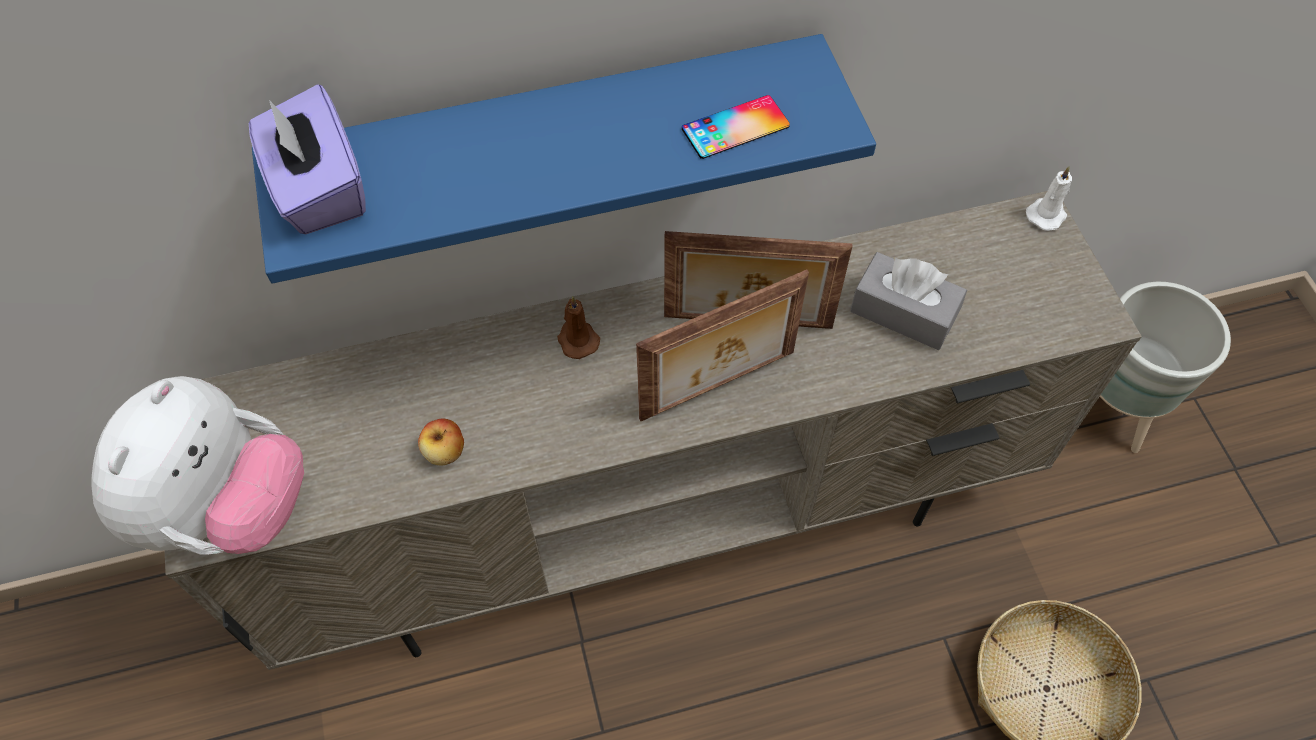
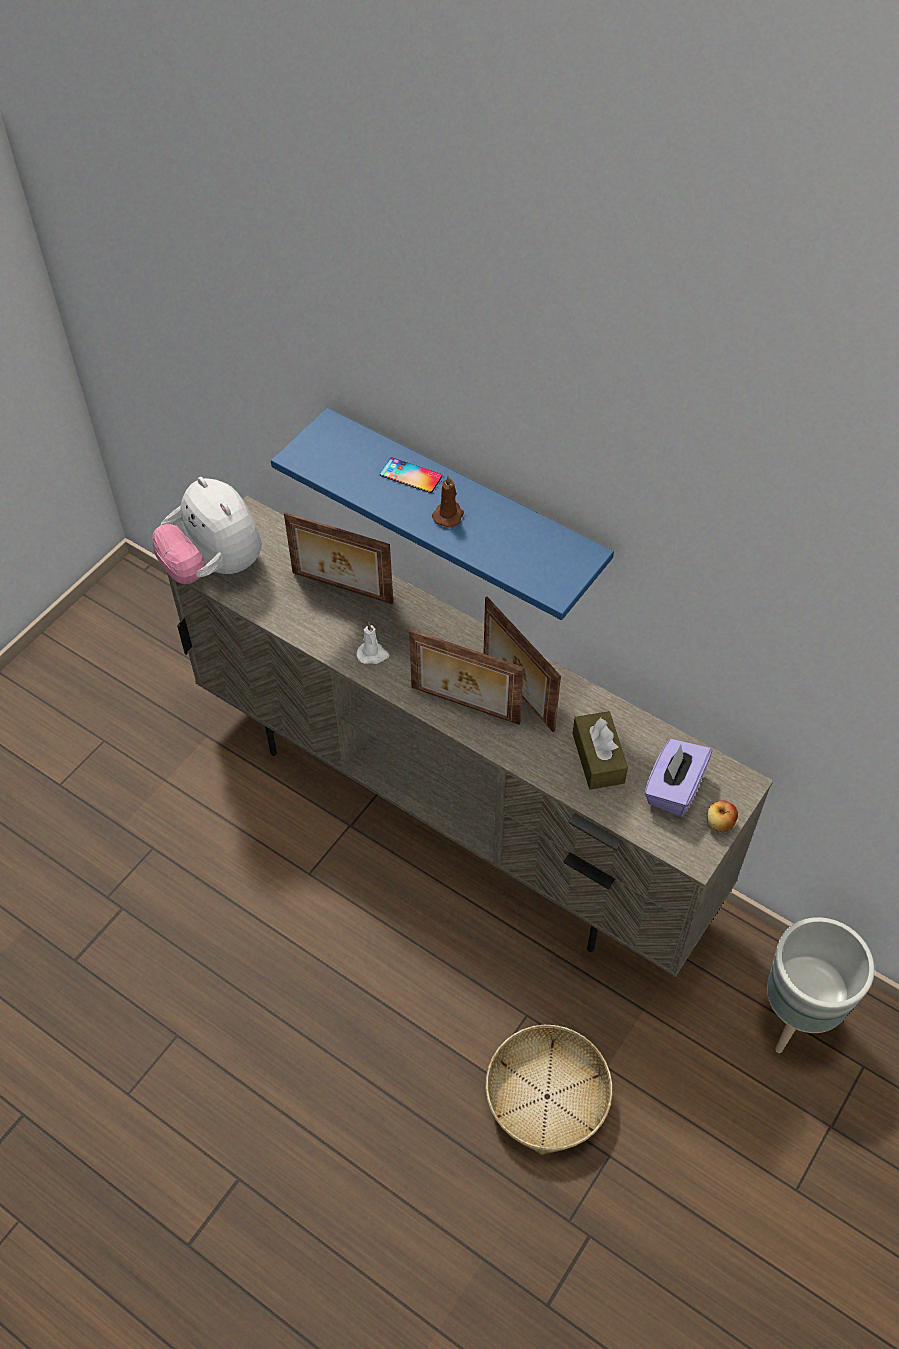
camera: 50 degrees right, 5 degrees down
(227, 509) = (214, 567): plush toy -> plush toy turned 75 degrees clockwise
(318, 190) = (326, 444): purple tissue box -> purple tissue box (673, 788)
(420, 390) = (341, 589): none -> picture frame
(445, 452) = (318, 623): apple -> apple (719, 823)
(577, 339) = (432, 628): brown candle -> brown candle (449, 515)
(735, 127) = (513, 556): phone -> phone (411, 475)
(903, 312) = (598, 758): grey tissue box -> brown tissue box
(1047, 214) = (747, 786): white candle -> white candle (373, 654)

